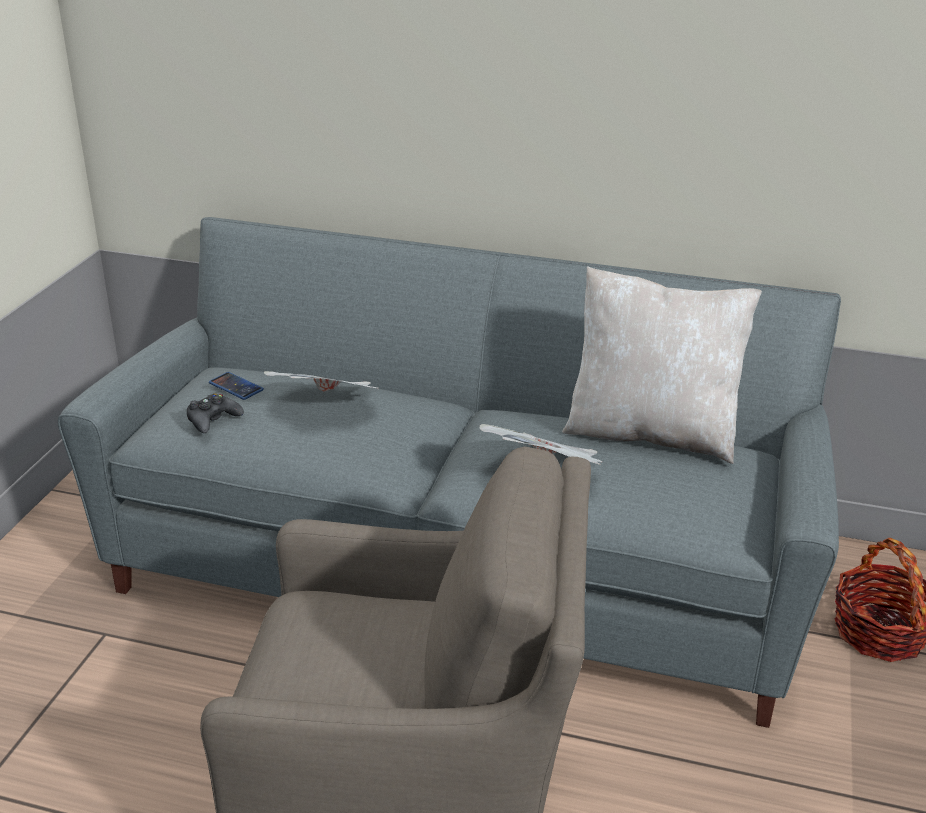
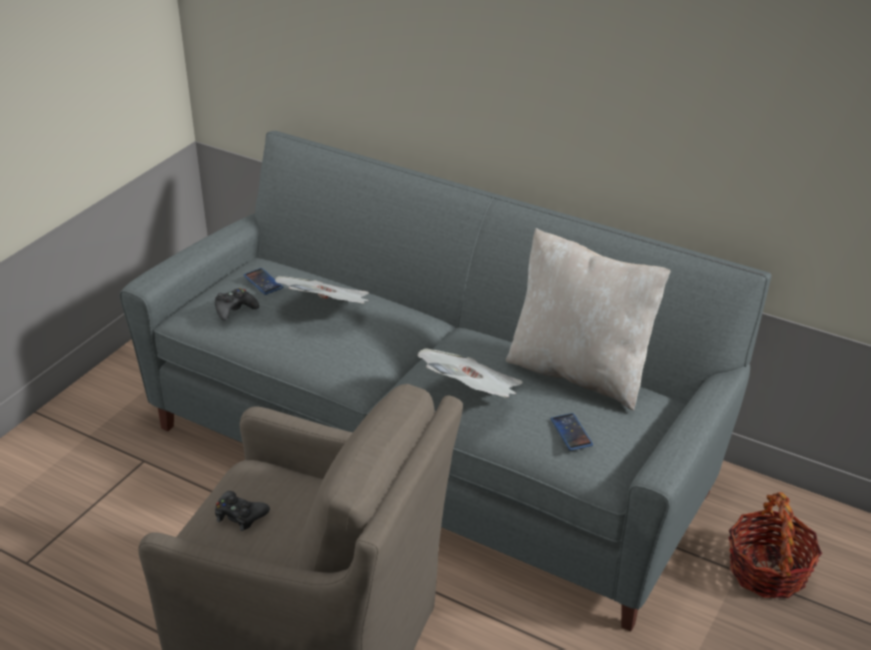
camera: 15 degrees right, 5 degrees up
(316, 659) = (240, 515): none -> black game controller
(679, 496) = (571, 432): none -> phone

